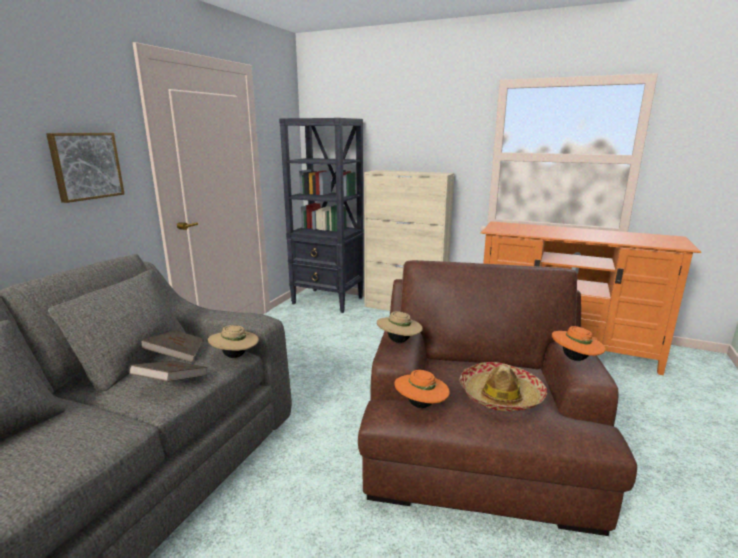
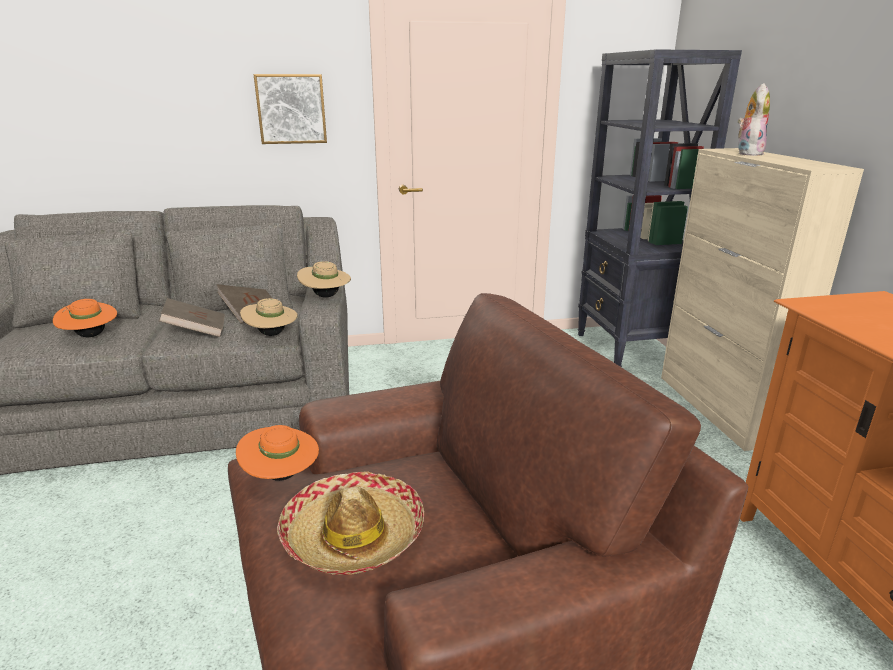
camera: 55 degrees right, 5 degrees up
(394, 172) = (747, 154): none -> plush toy
(399, 341) = (390, 399): beige hat -> beige hat (326, 296)
(575, 359) = (503, 576): orange hat -> orange hat (90, 336)

